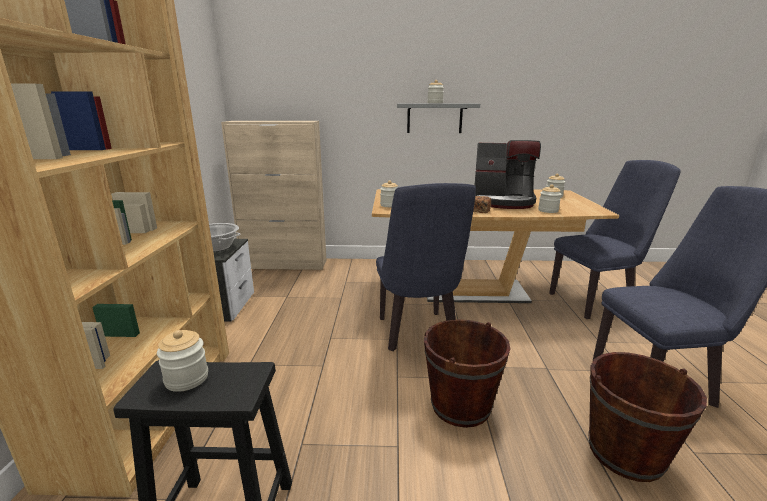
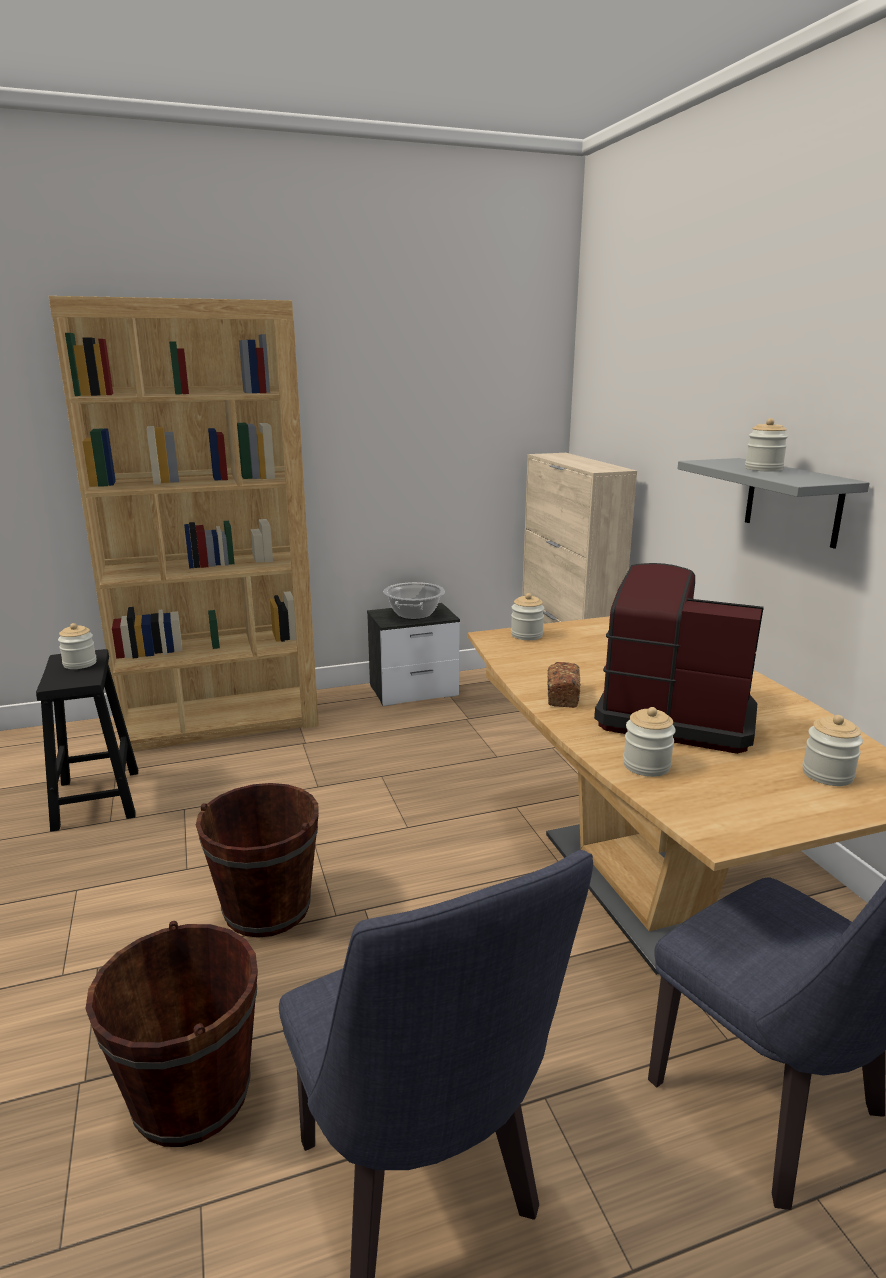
camera: 70 degrees right, 0 degrees up
(418, 334) = (430, 844): blue chair -> none
(502, 201) = (674, 716): coffee machine -> coffee machine turned 120 degrees clockwise

